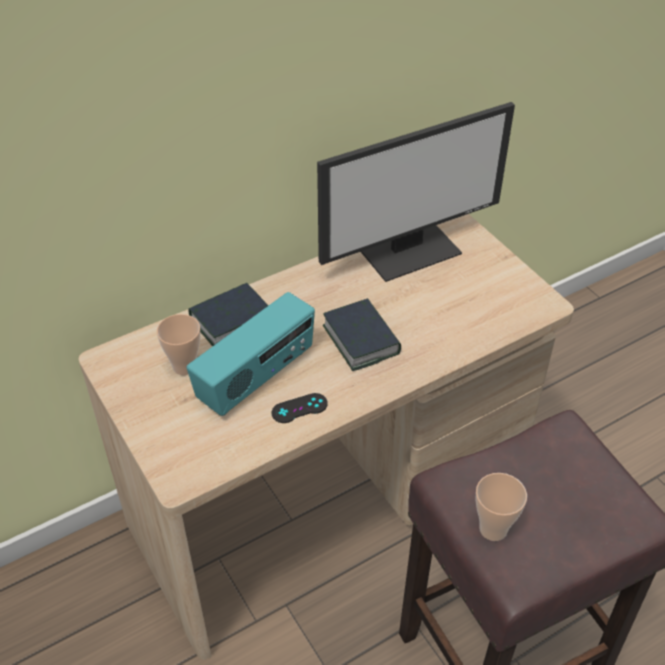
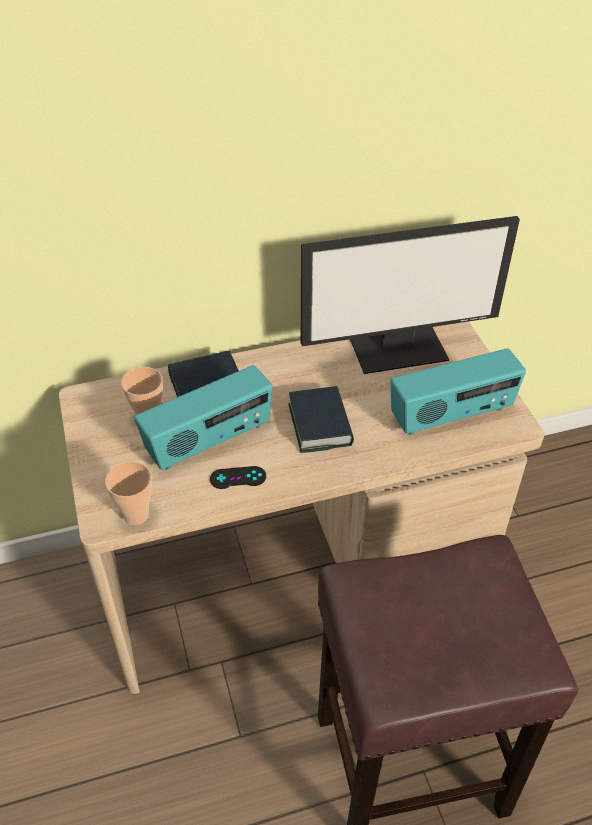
camera: 15 degrees right, 0 degrees up
(483, 306) = (451, 415): none -> radio
(493, 529) = (381, 636): cup -> cup (136, 515)

